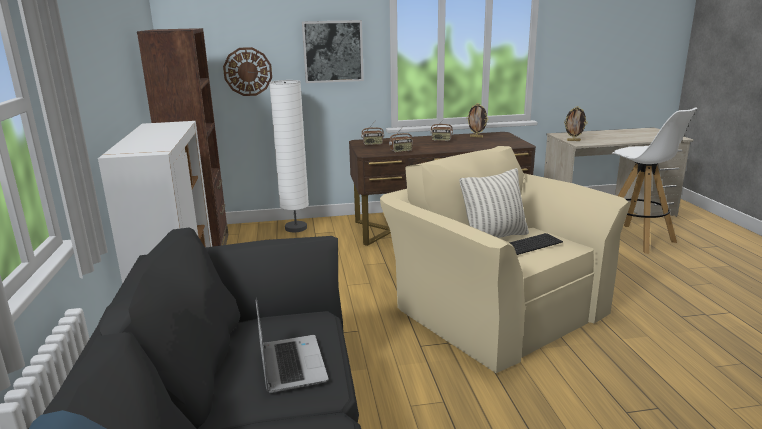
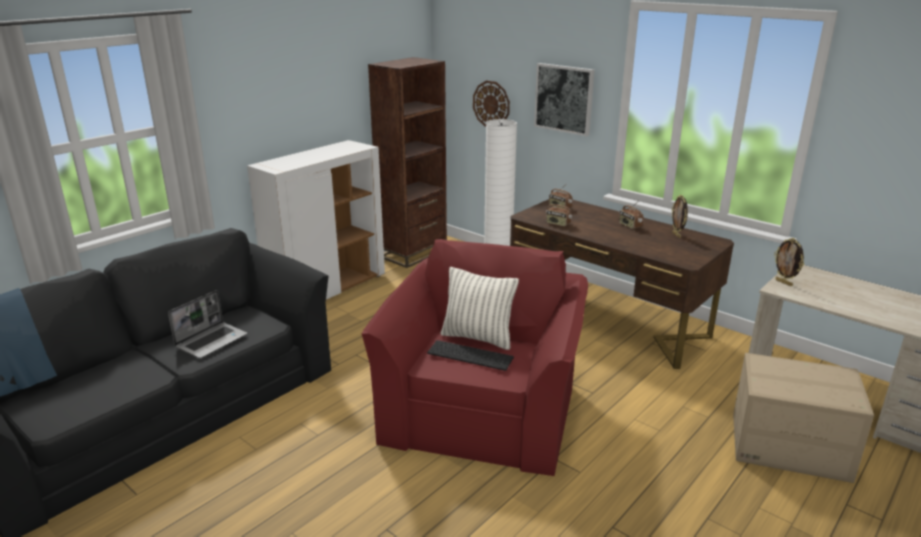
camera: 50 degrees right, 5 degrees up
(493, 307) = (483, 407): beige armchair -> red armchair
(636, 239) = (789, 447): white stool -> cardboard box

